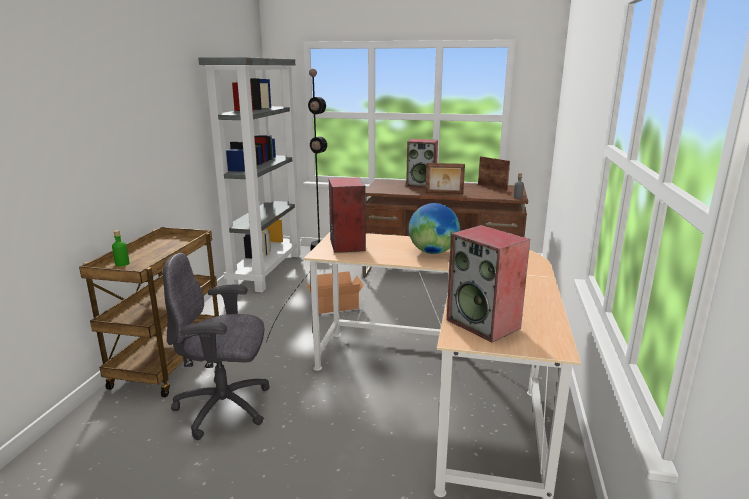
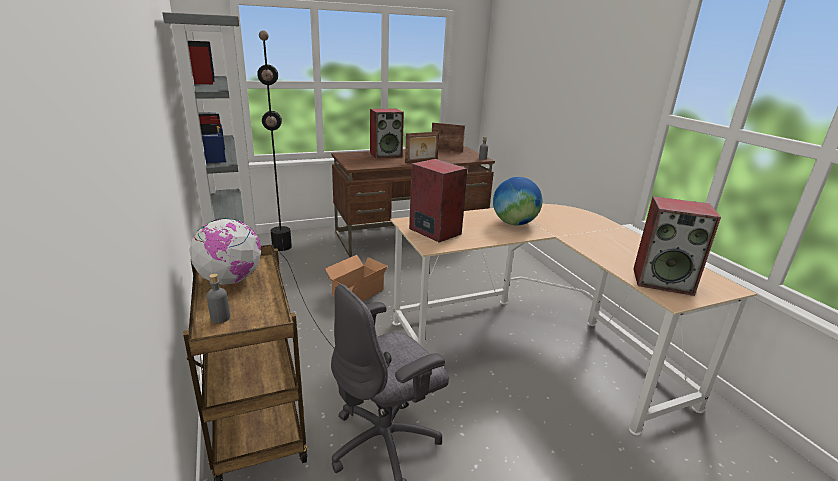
camera: 35 degrees left, 5 degrees up
(122, 264) = (220, 318): green bottle -> grey bottle
(162, 247) = (230, 280): none -> globe

